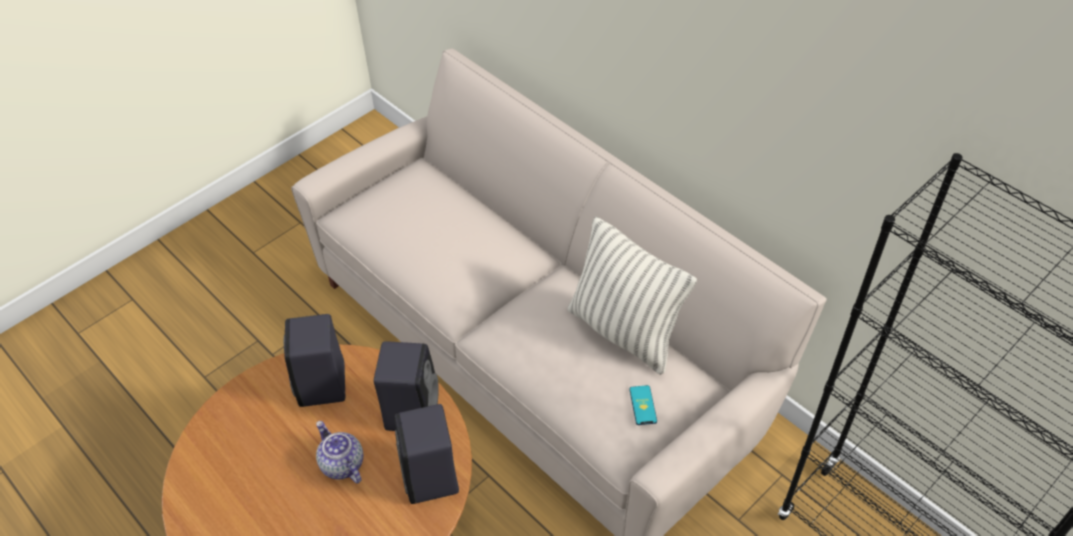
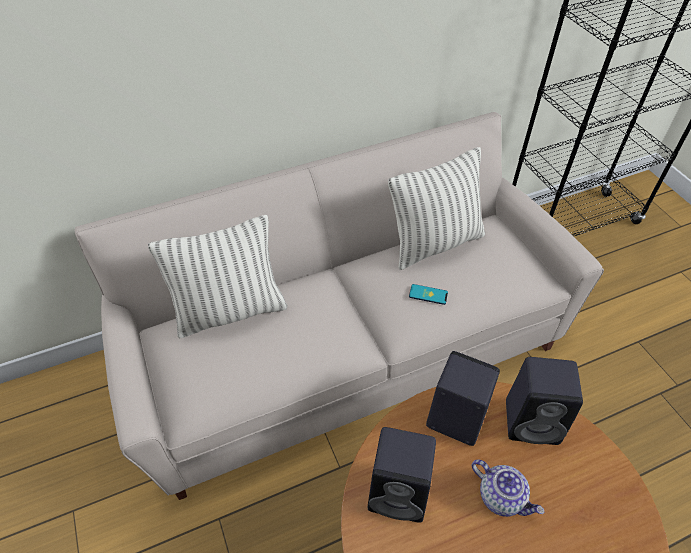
camera: 70 degrees left, 0 degrees up
(341, 464) = (501, 496): teapot -> teapot turned 120 degrees counterclockwise
(454, 200) = (231, 311): none -> pillow
(643, 405) = (510, 254): phone -> phone (428, 294)

